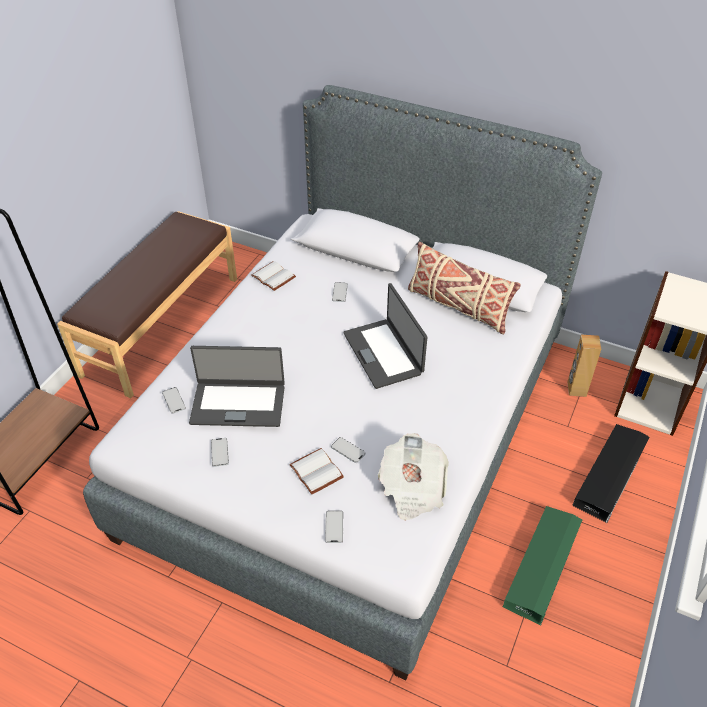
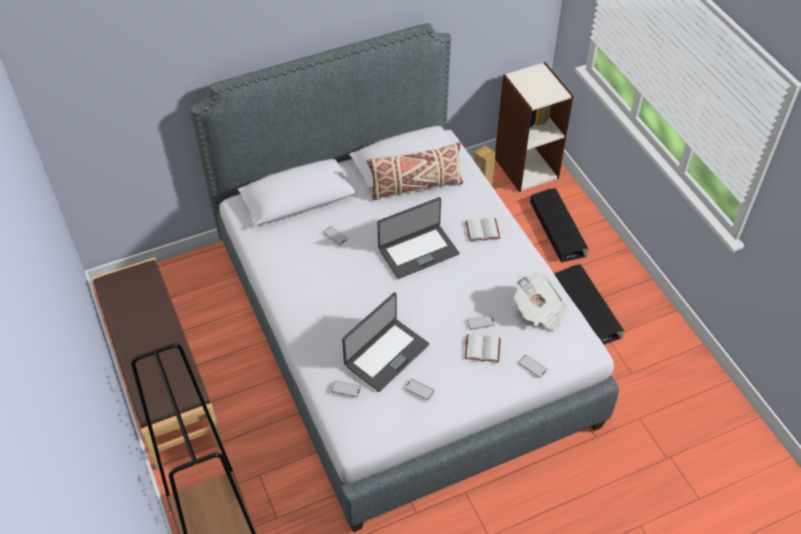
camera: 50 degrees left, 5 degrees up
(274, 276) = (277, 260): white book -> white book (482, 229)
(384, 353) = (418, 251): laptop -> laptop turned 45 degrees counterclockwise
(542, 566) = (587, 308): green storage box -> black storage box

